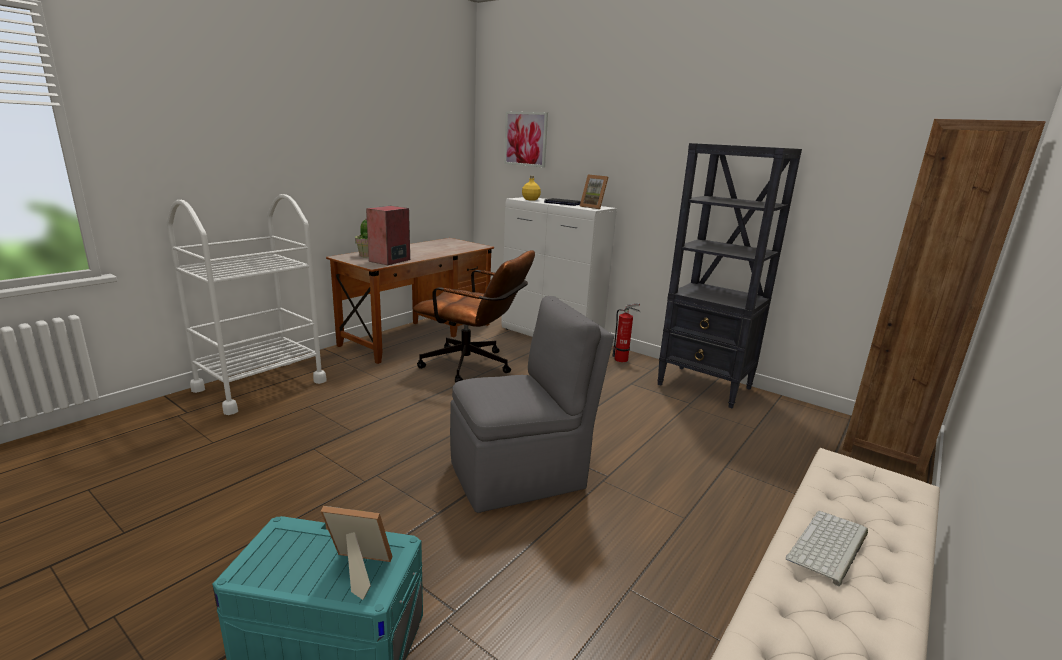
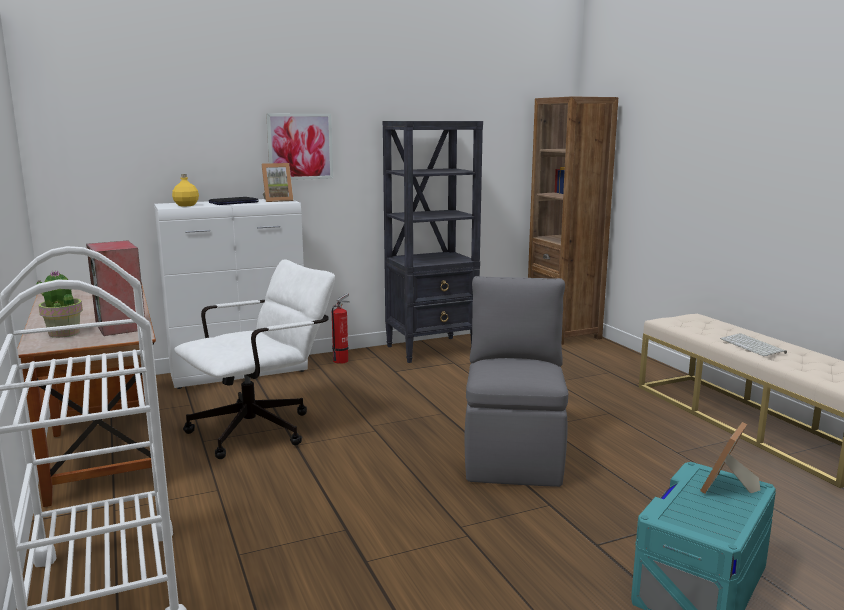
camera: 60 degrees left, 5 degrees down
(474, 367) = (262, 428): brown office chair -> white office chair
(526, 139) = (129, 127): picture -> picture (300, 146)

